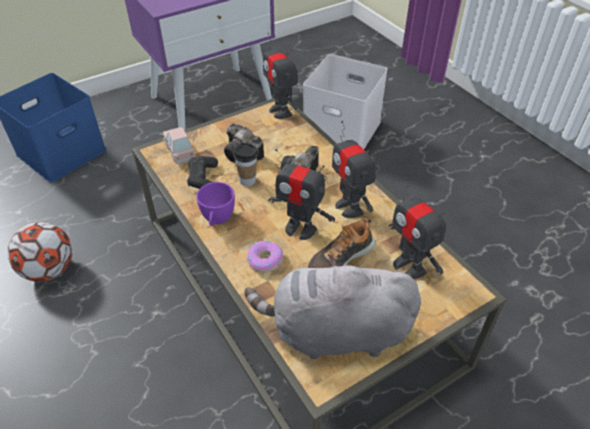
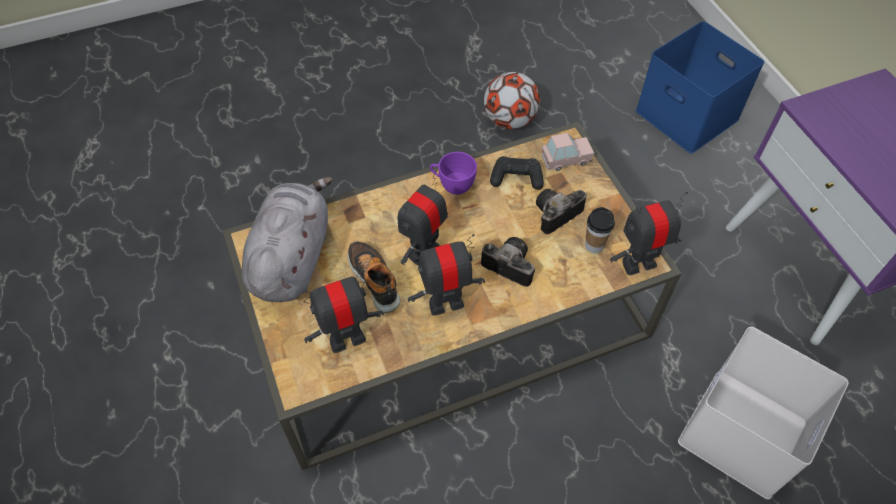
camera: 100 degrees right, 10 degrees up
(247, 180) = (507, 215): cup -> cup (594, 245)
(264, 260) = (390, 217): donut -> none

